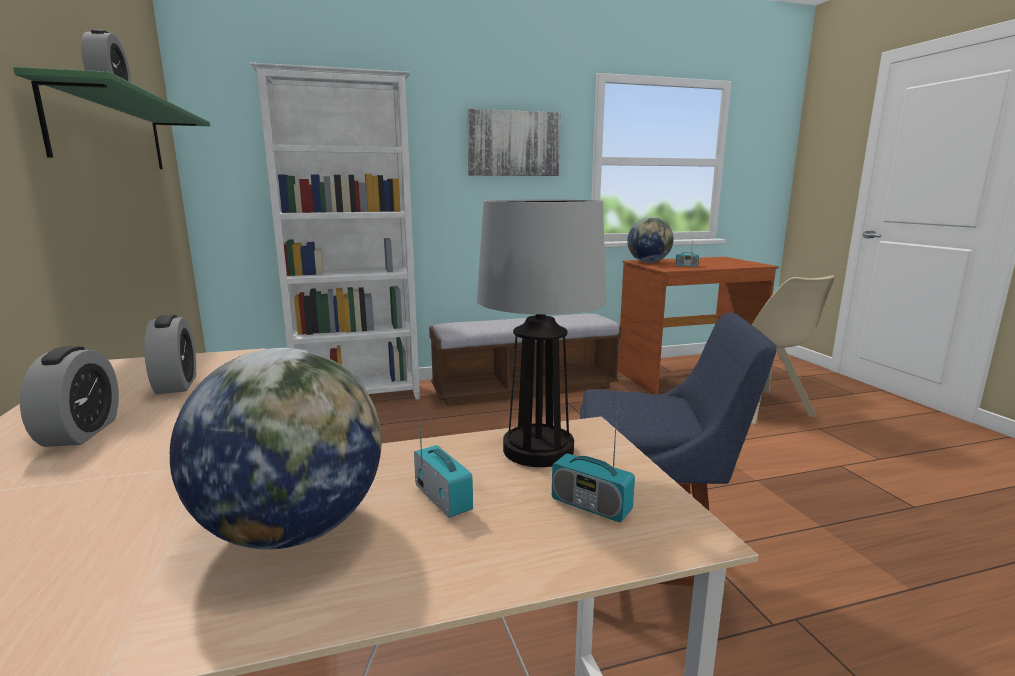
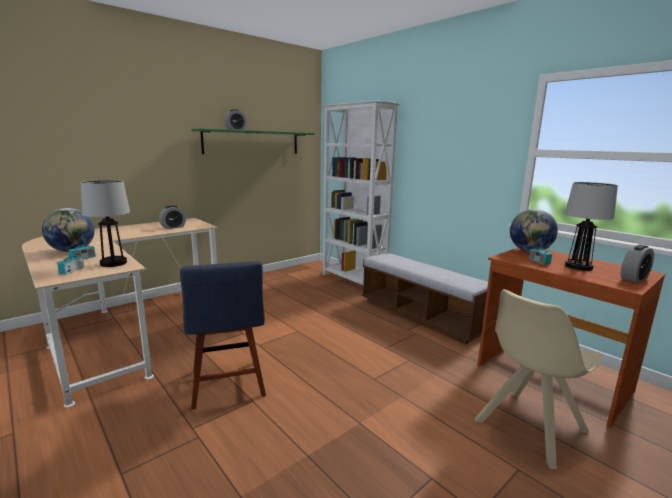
camera: 65 degrees right, 0 degrees up
(81, 432) = (134, 229): alarm clock -> alarm clock (634, 278)
(513, 144) = (462, 139): picture -> none
(704, 262) = (579, 266): none -> table lamp

